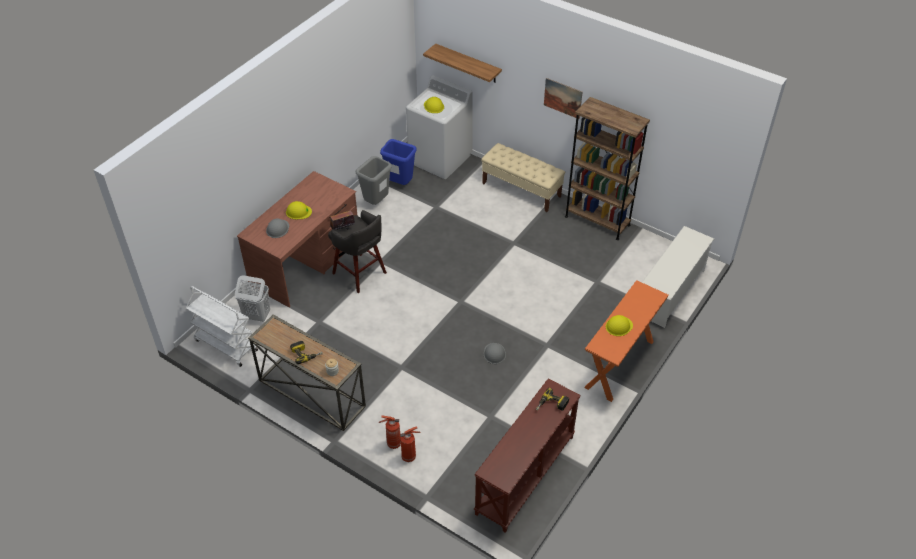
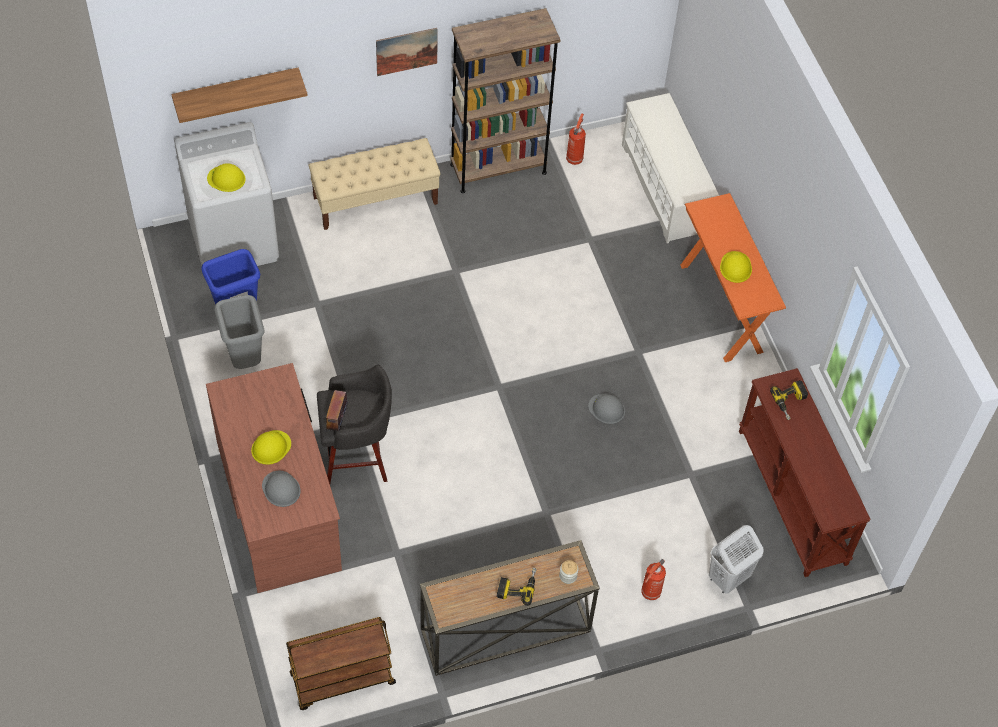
camera: 55 degrees left, 10 degrees up
(225, 345) = (342, 680): white cart -> brown cart
(257, 316) = (323, 615): white laundry basket -> white laundry basket (728, 578)
(409, 456) = (681, 588): fire extinguisher -> fire extinguisher (574, 158)

